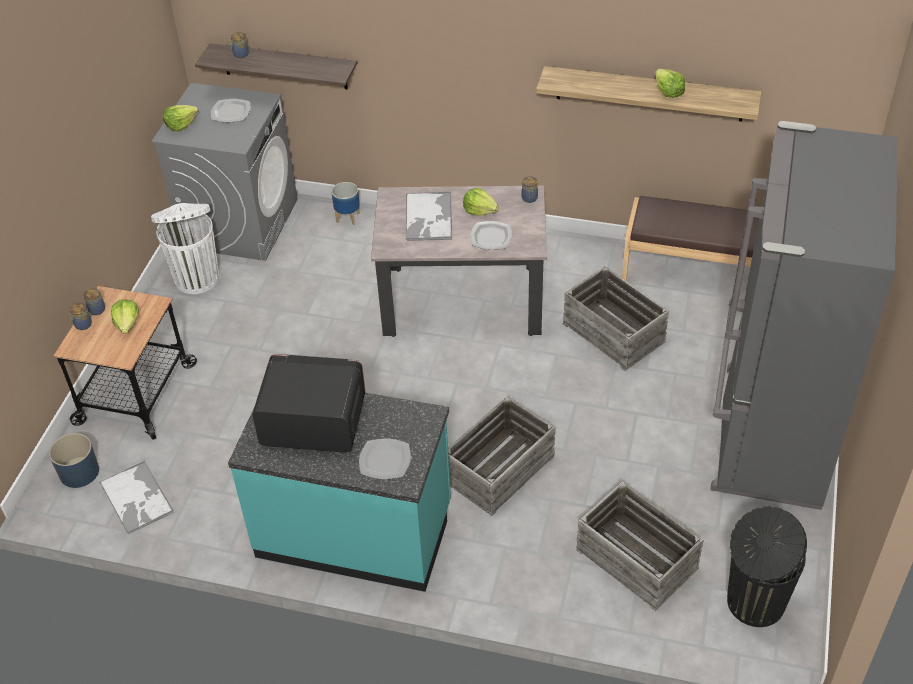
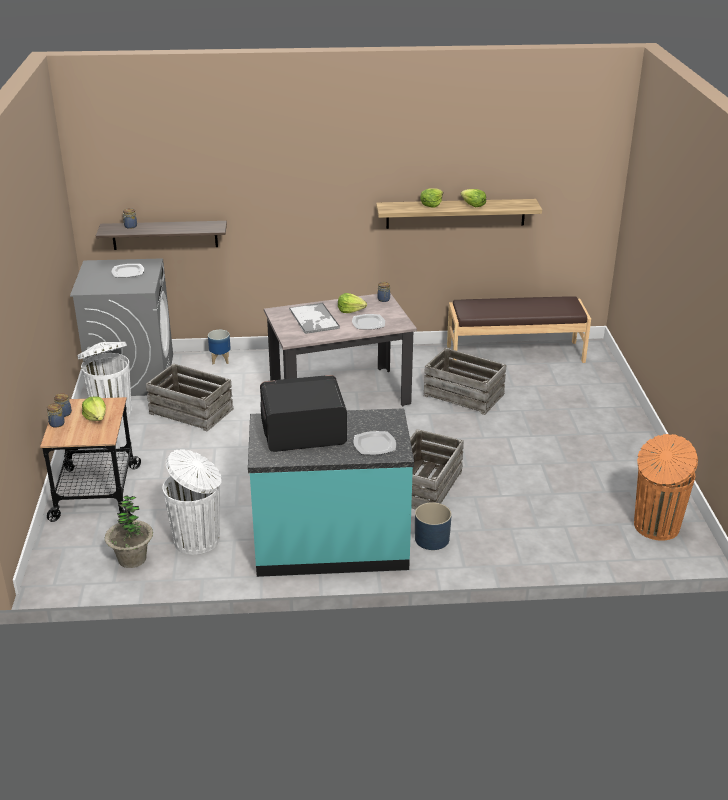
camera: 20 degrees left, 15 degrees down
(79, 472) = (70, 552): blue planter -> blue planter (432, 539)
(137, 498) = (132, 559): tray -> potted plant
(181, 124) = (89, 283): lettuce -> lettuce (431, 204)
(215, 488) = (198, 540): none -> white trash can
(635, 560) = (557, 519): crate -> crate (190, 412)
(754, 603) = (655, 527): black trash can -> orange trash can
(768, 435) = (607, 433): grey fridge -> none

